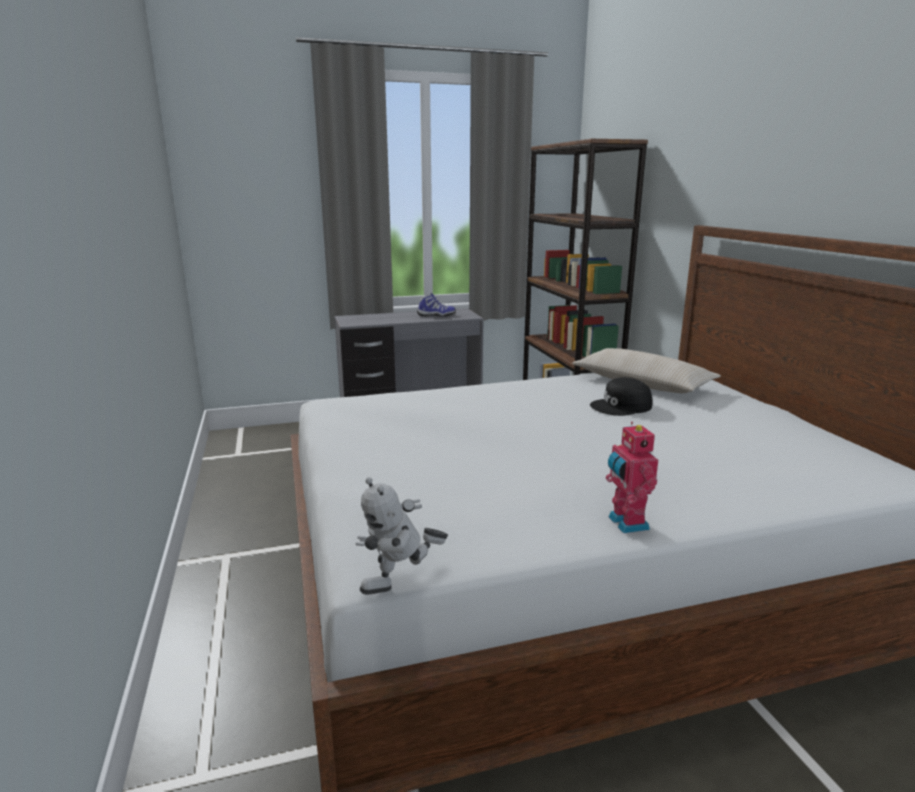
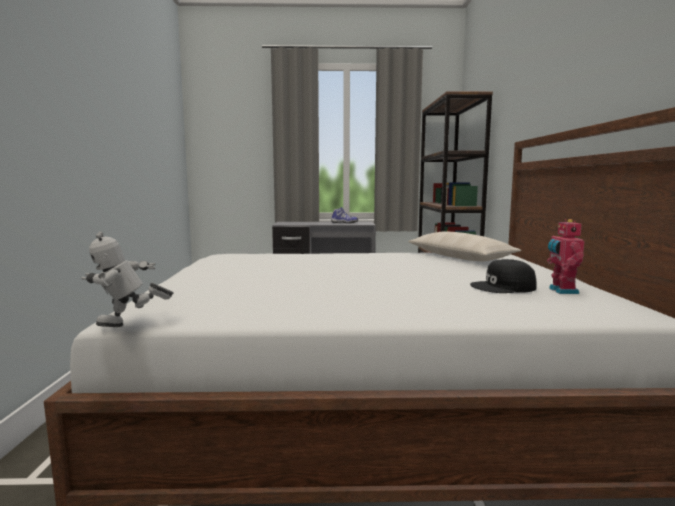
camera: 15 degrees right, 10 degrees down
(621, 406) = (426, 265): black cap -> black cap (503, 287)
(625, 523) = (341, 314): toy robot -> toy robot (561, 291)

